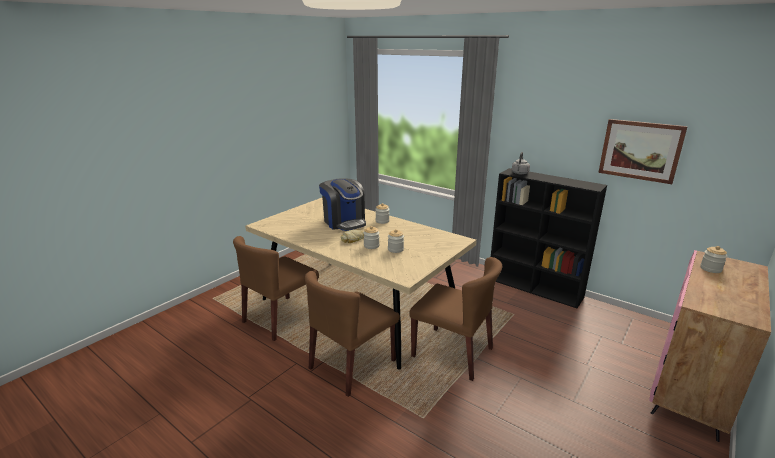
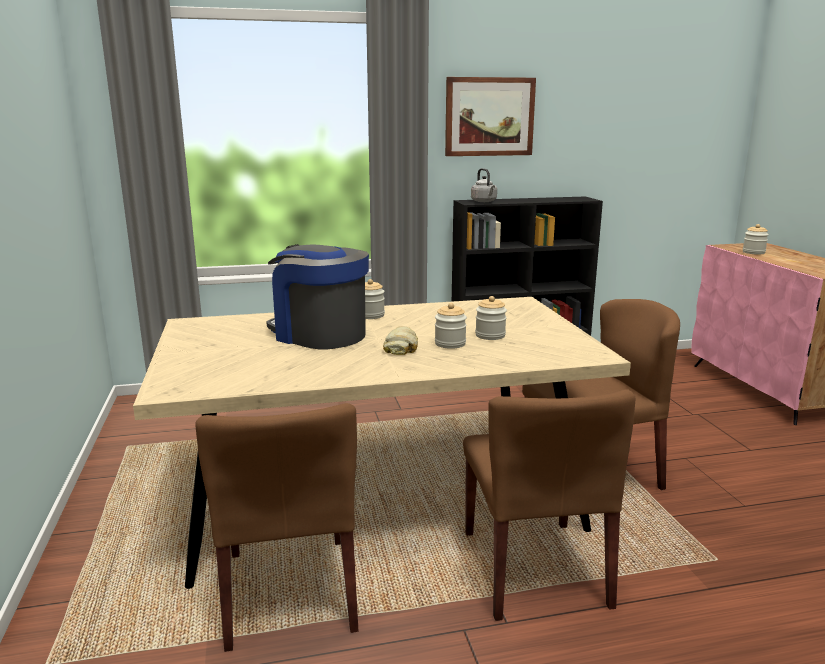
camera: 50 degrees left, 5 degrees down
(344, 222) = (319, 334): coffee machine -> coffee machine turned 150 degrees counterclockwise
(640, 150) = (614, 144): picture -> picture (489, 117)

